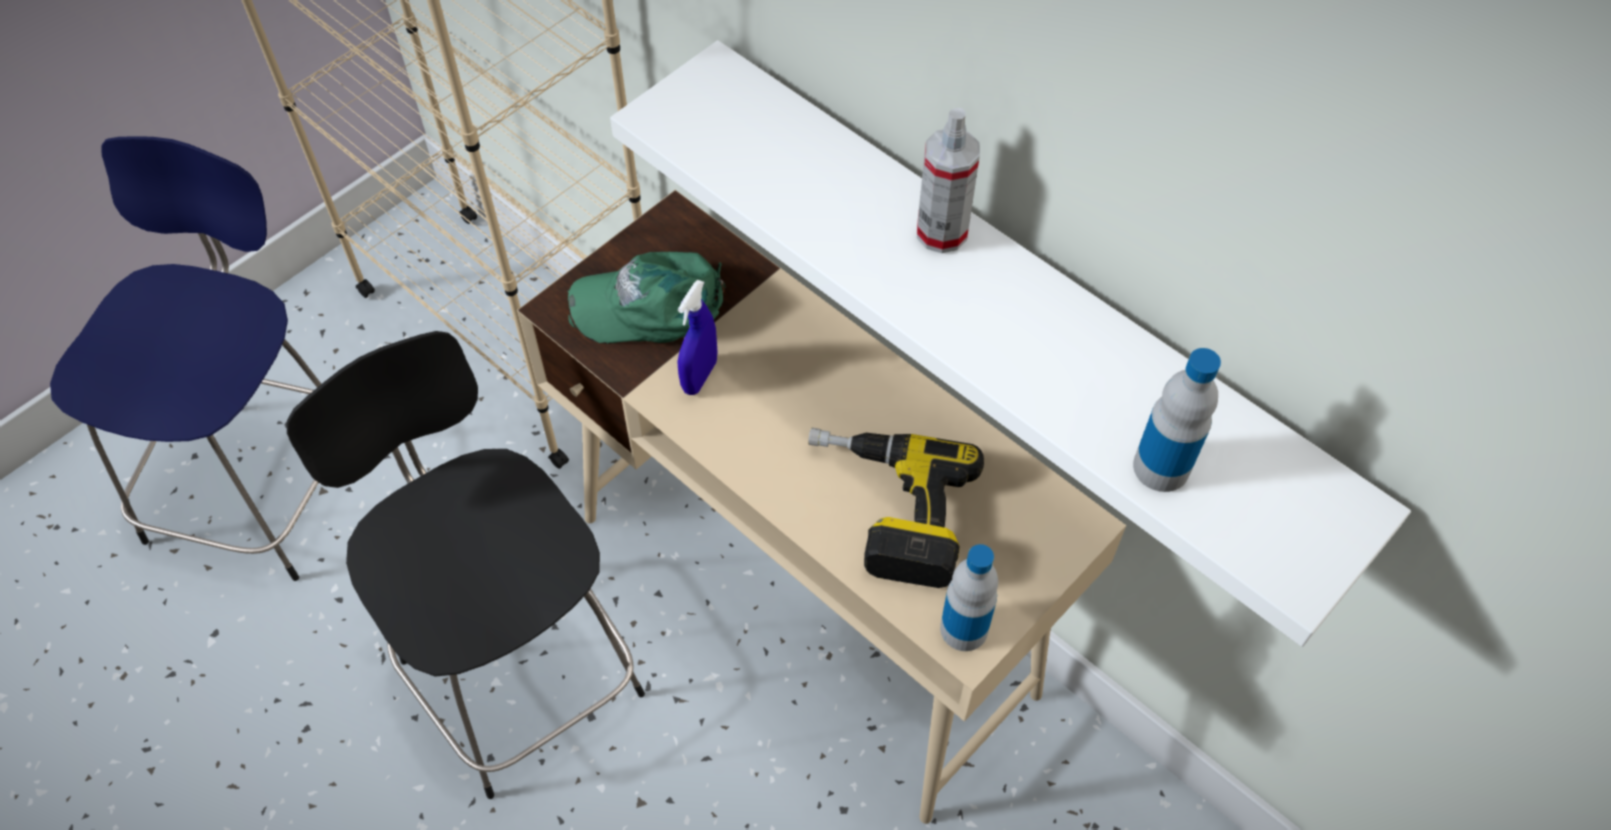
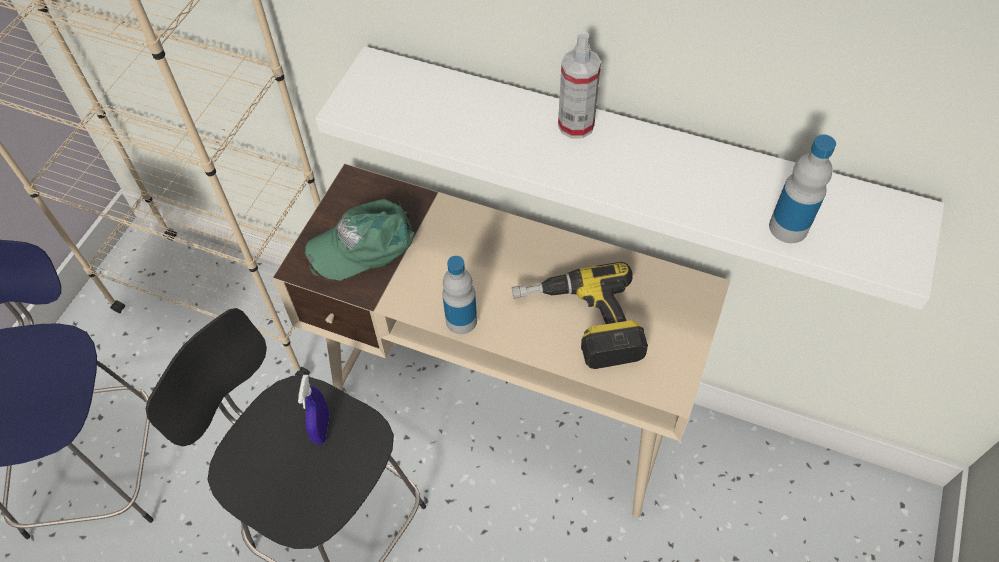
camera: 20 degrees left, 0 degrees up
(699, 376) = (418, 279): blue spray bottle -> blue spray bottle (321, 428)
(964, 629) = (665, 381): bottle -> bottle (461, 320)

